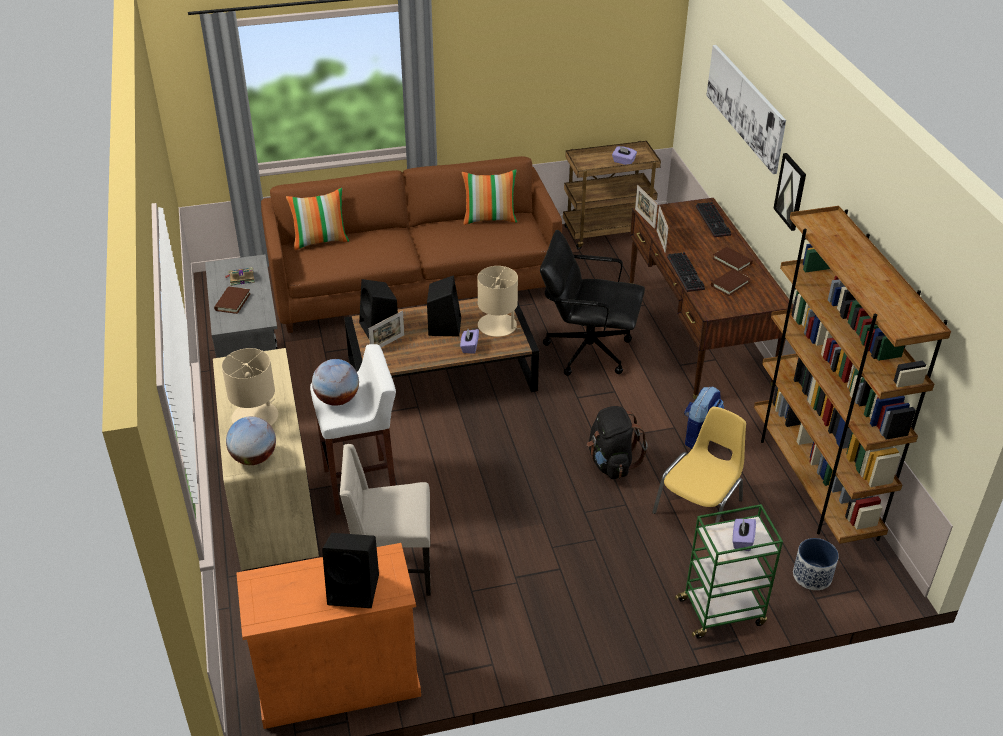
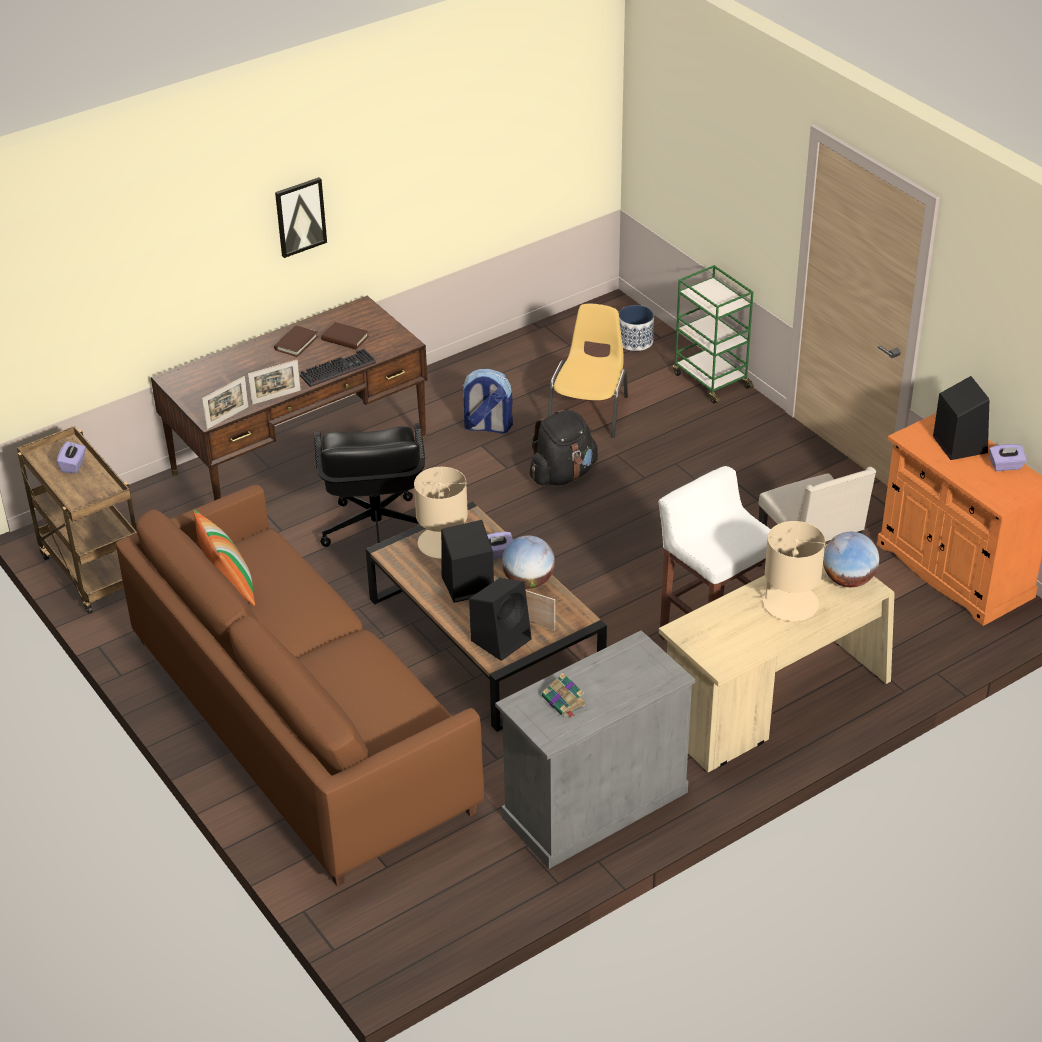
camera: 110 degrees left, 0 degrees up
(232, 302) = (619, 688): brown book -> none
(320, 241) = (360, 734): pillow -> none
(337, 399) = (731, 540): globe -> globe (528, 581)
(699, 506) = (589, 411): yellow chair -> yellow chair turned 90 degrees clockwise
(714, 221) = (211, 367): keyboard -> none
(742, 540) = (715, 294): purple tissue box -> purple tissue box (1006, 466)
(745, 106) = (166, 229): picture -> none
(813, 481) = (512, 353): brown bookcase -> none

